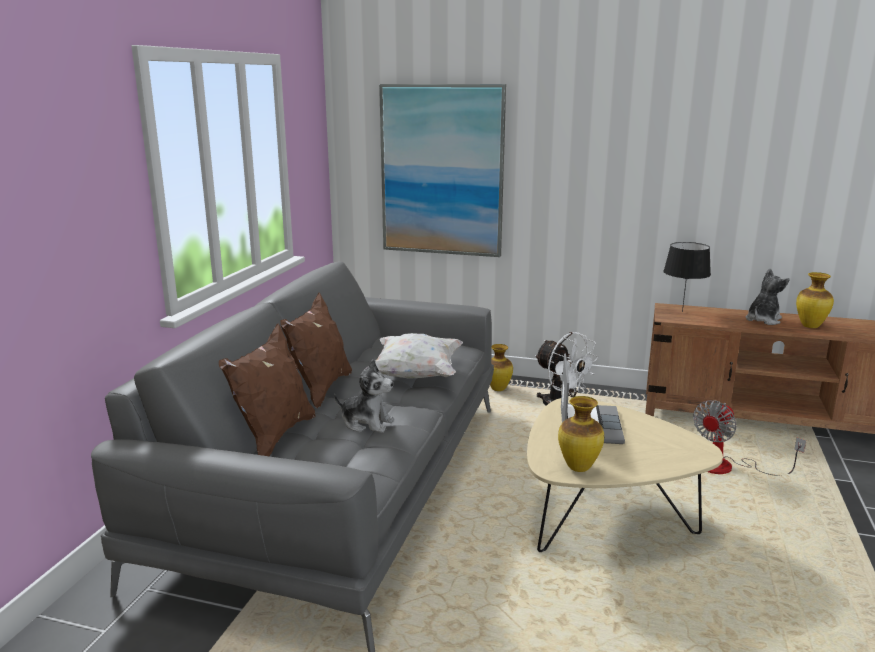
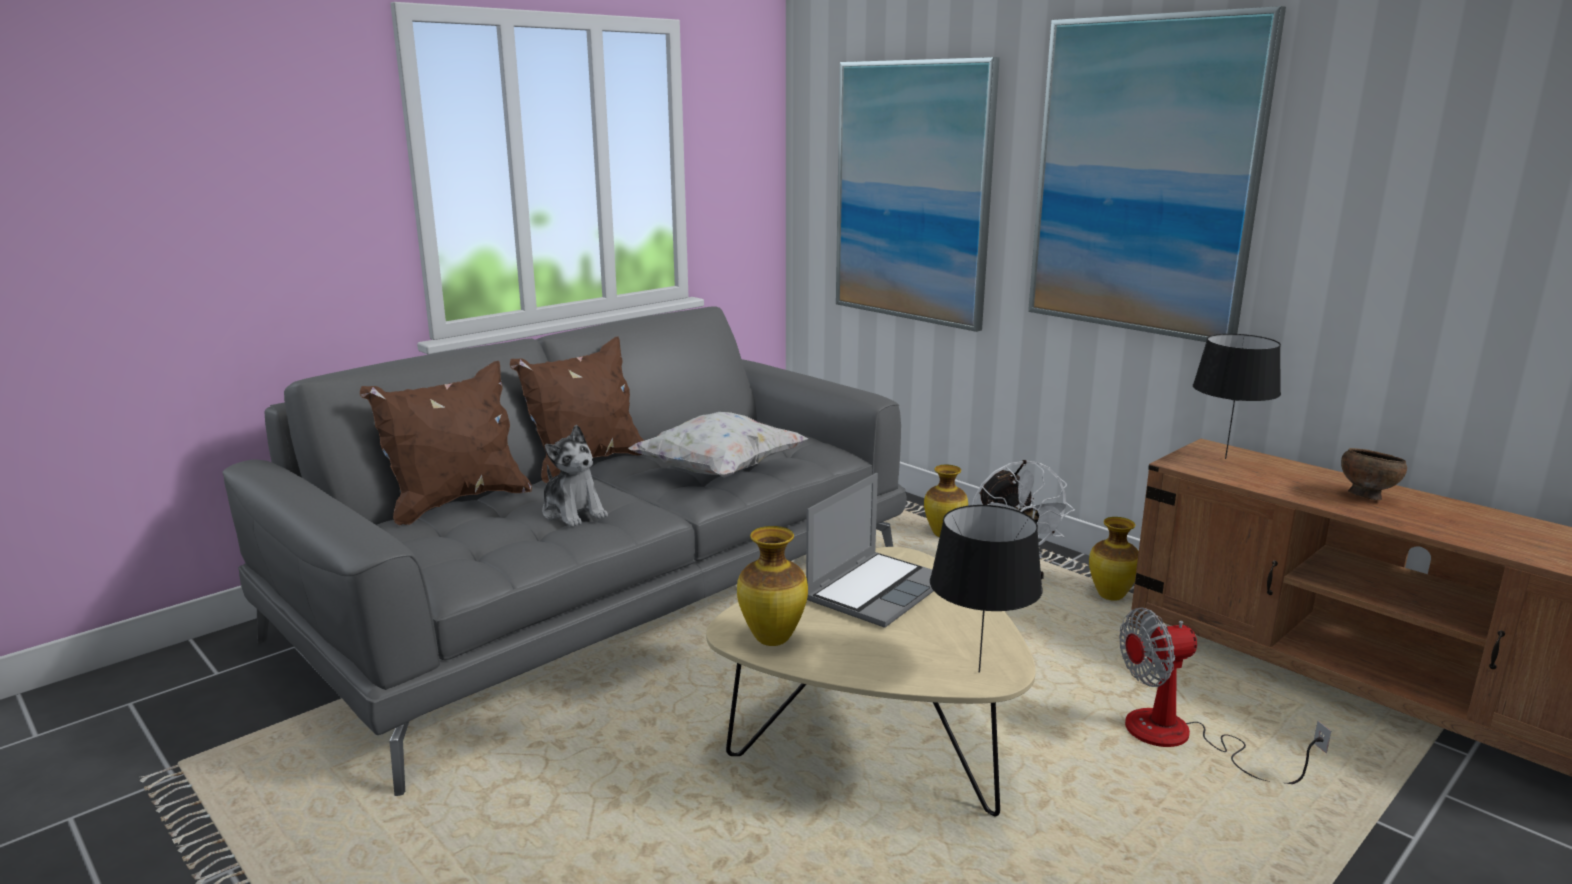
camera: 30 degrees right, 0 degrees up
(609, 156) = (1144, 177): none -> picture
(696, 453) = (980, 672): none -> black table lamp
(762, 320) = (1365, 497): plush toy -> brown bowl
(809, 326) = (1451, 525): vase -> vase (1109, 597)

